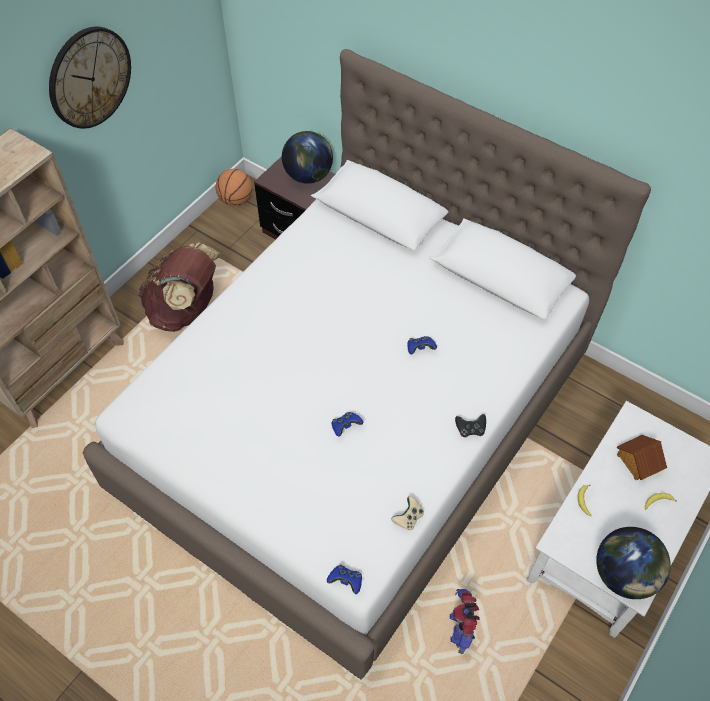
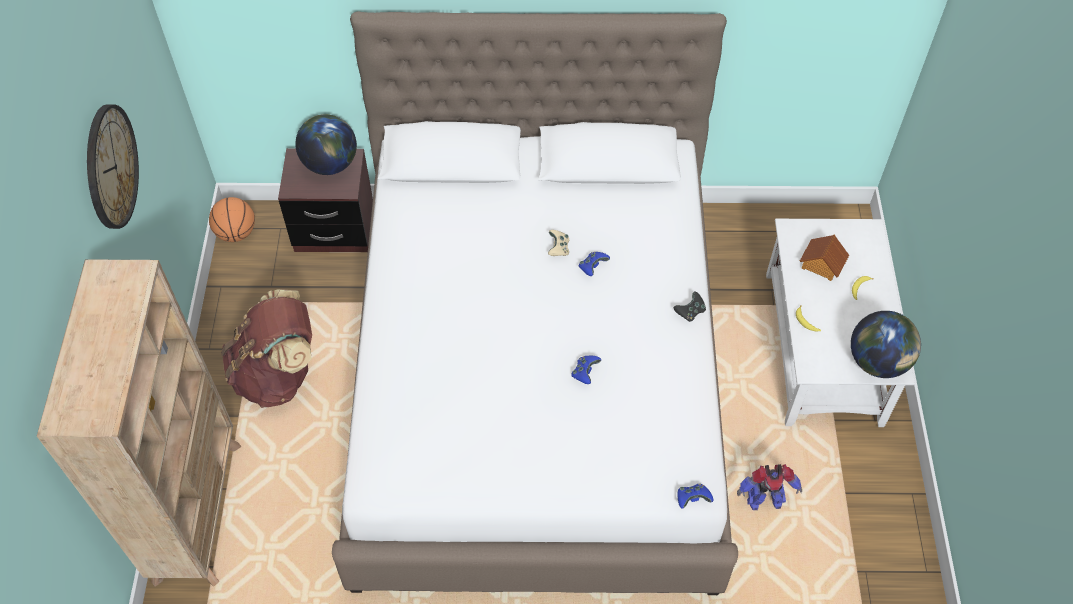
camera: 35 degrees left, 0 degrees up
(408, 518) = (699, 416): beige game controller -> beige game controller (558, 249)
(461, 628) = (764, 499): toy robot -> toy robot turned 60 degrees counterclockwise

